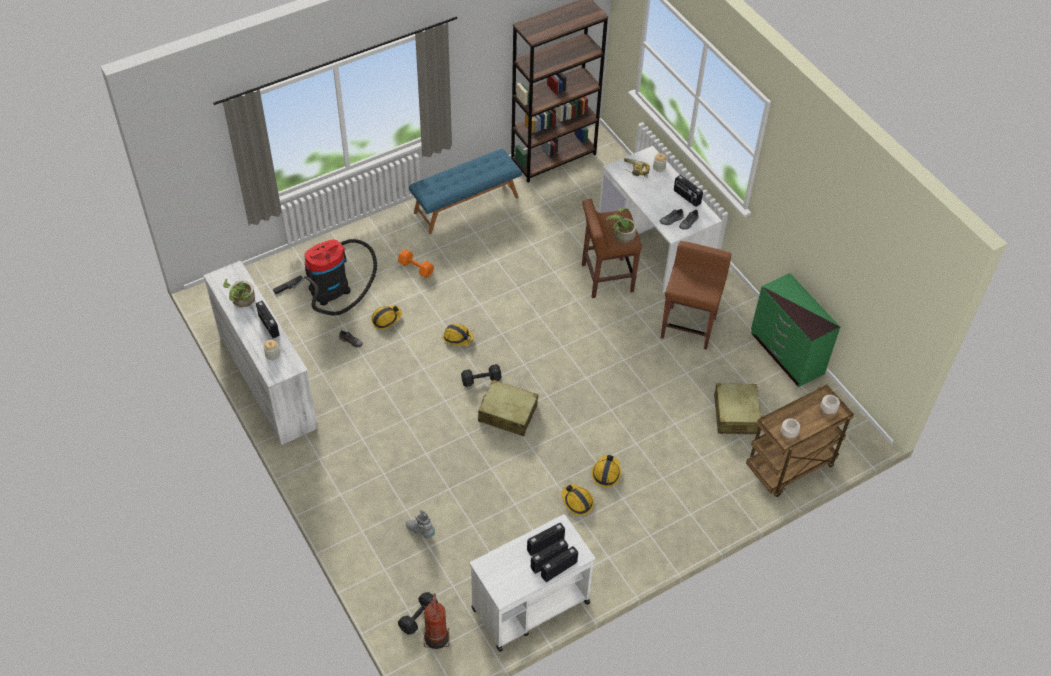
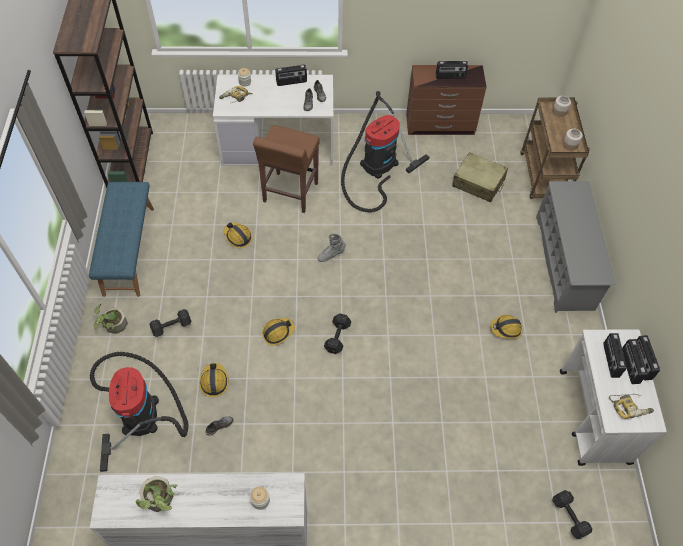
camera: 60 degrees left, 5 degrees up
(268, 326) = (217, 487): radio -> radio (450, 77)
(416, 269) = (172, 326): orange dumbbell -> black dumbbell
(420, 531) = (476, 469): grey boot -> grey boot (331, 255)
(437, 636) = (596, 510): fire extinguisher -> none
(506, 573) = (630, 406): none -> power drill
(507, 413) = (386, 335): beige suitcase -> none
(606, 473) = (488, 294): hard hat -> hard hat (238, 237)
(621, 234) = (297, 142): potted plant -> potted plant (113, 326)
(688, 327) = (376, 167): brown stool -> vacuum cleaner
(691, 523) = (564, 262): none -> grey shoe rack
(786, 354) = (440, 125): green dresser -> brown dresser

